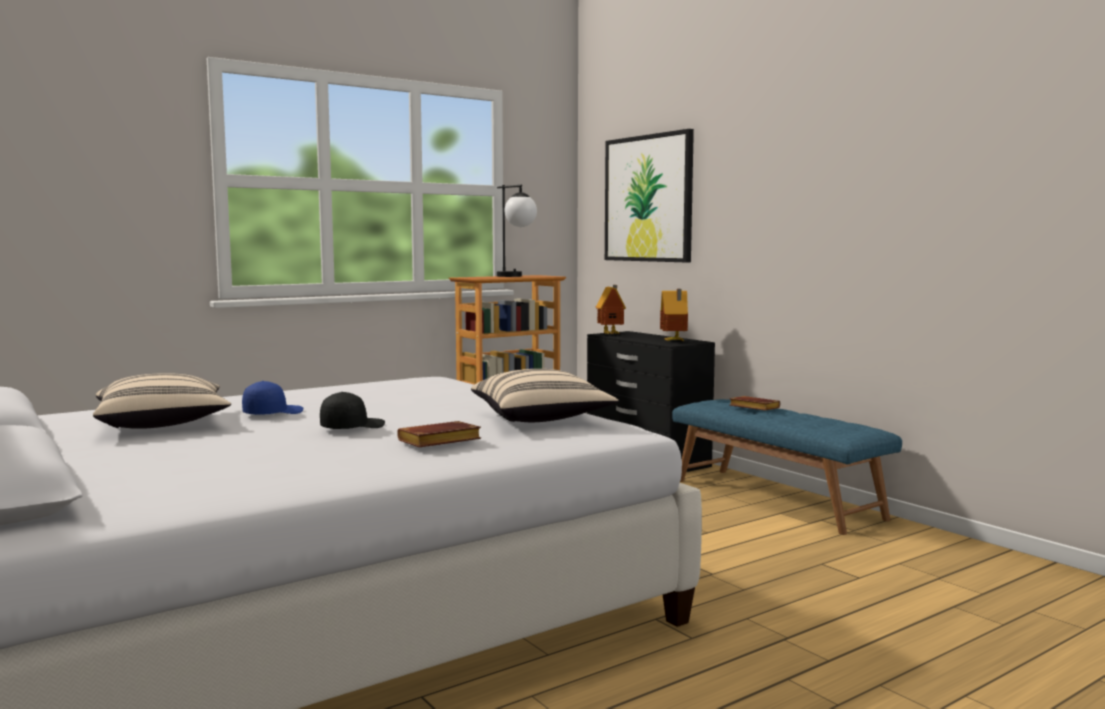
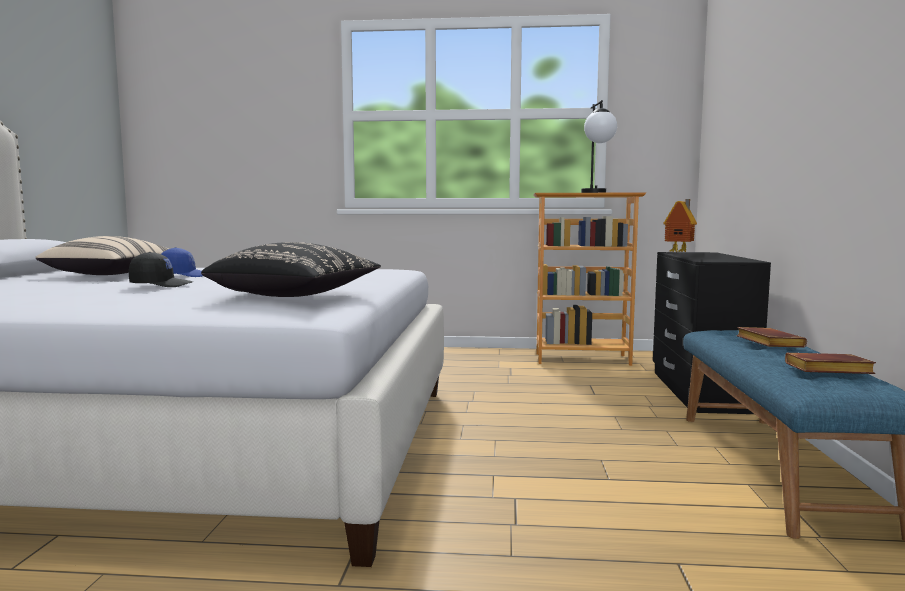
camera: 40 degrees right, 0 degrees up
(438, 442) = (138, 298): brown book -> brown book (826, 371)
(542, 419) = (296, 296): beige pillow -> black pillow
(648, 198) = (741, 101): picture -> none
(674, 341) = (719, 259): toy house -> none

